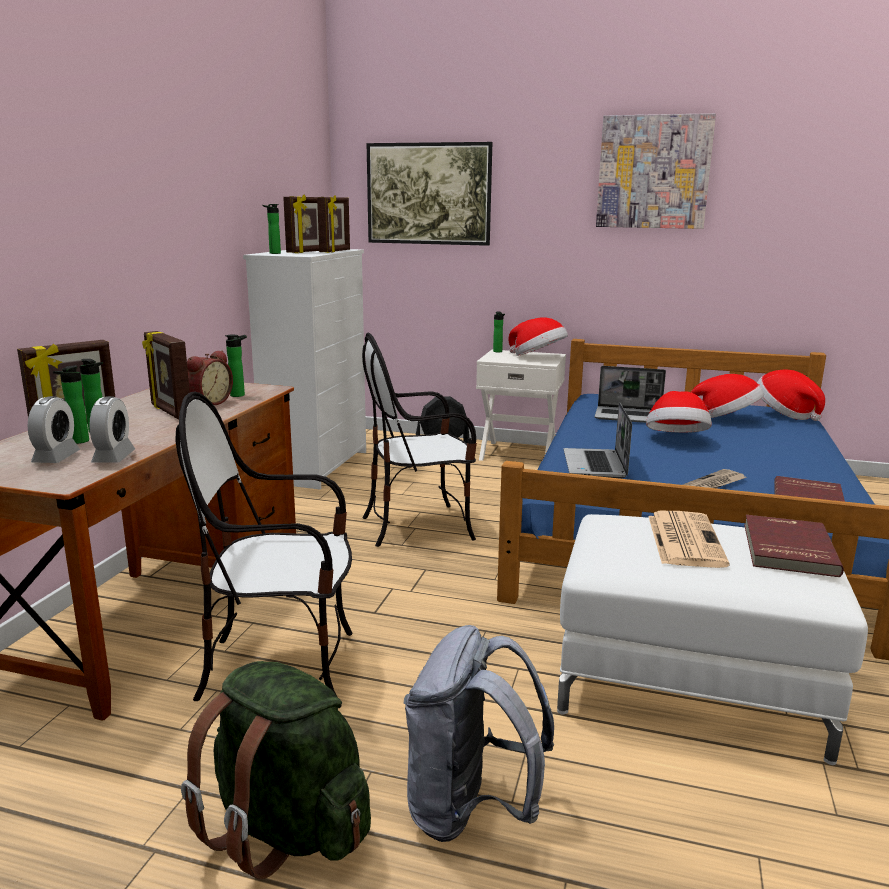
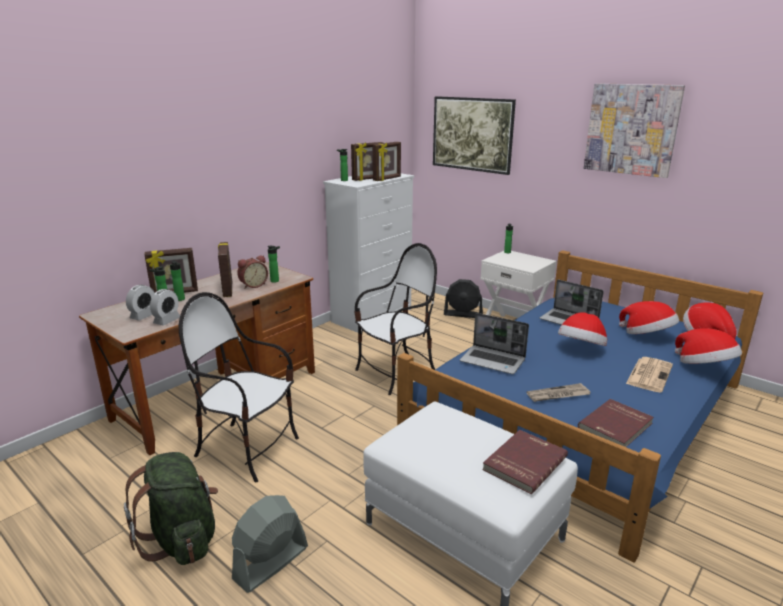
camera: 25 degrees right, 5 degrees up
(418, 526) = (396, 373): chair -> chair turned 135 degrees clockwise
(470, 810) = (270, 563): grey backpack -> grey fan
(538, 357) = (530, 262): hat -> hat (704, 366)
(595, 465) = (493, 361): laptop -> laptop turned 90 degrees counterclockwise
(684, 539) = (462, 437): newspaper -> newspaper (649, 374)

